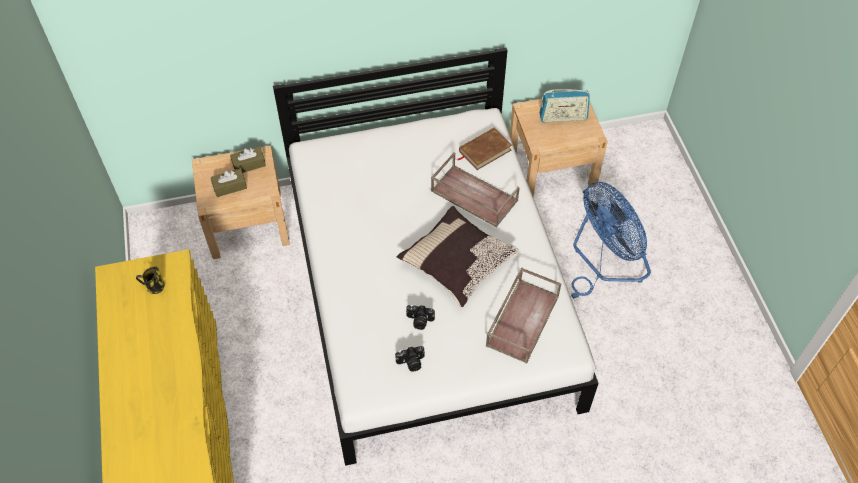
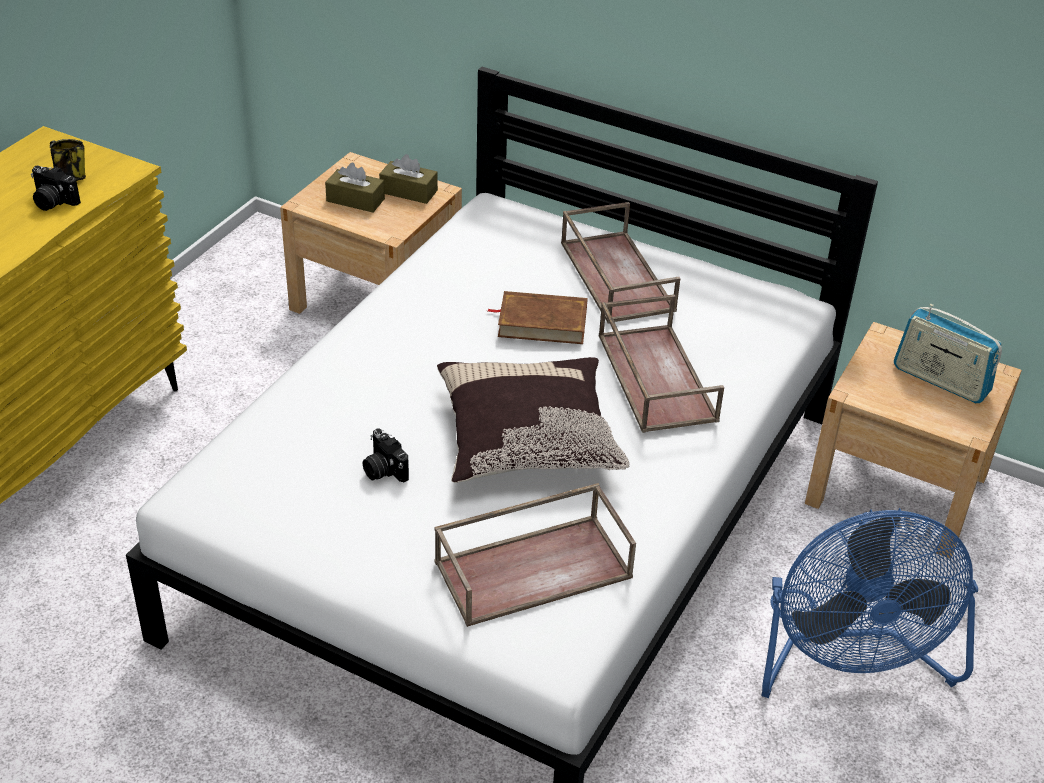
camera: 40 degrees right, 15 degrees down
(402, 153) = (614, 276): none -> brown tray
(411, 363) = (305, 509): camera -> camera (52, 202)
(484, 151) = (742, 337): brown book -> brown book (542, 322)
(600, 260) = (841, 658): blue fan -> blue fan turned 75 degrees clockwise

